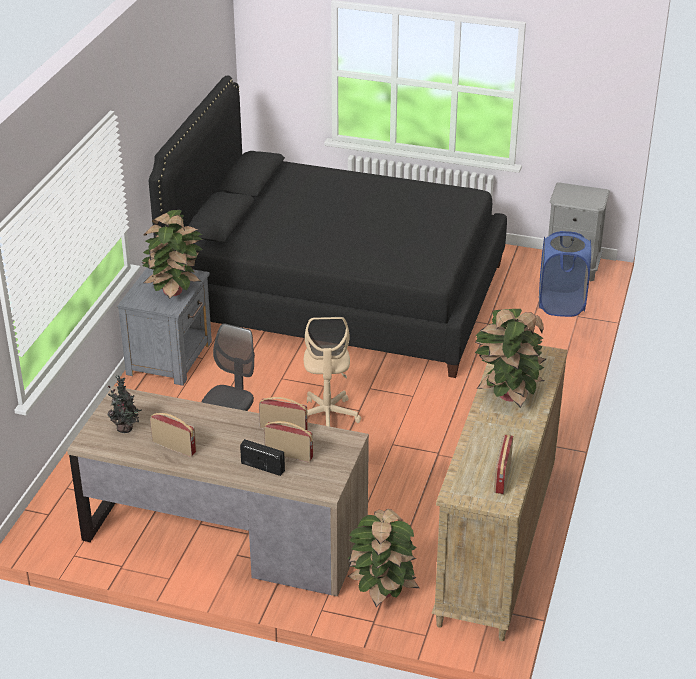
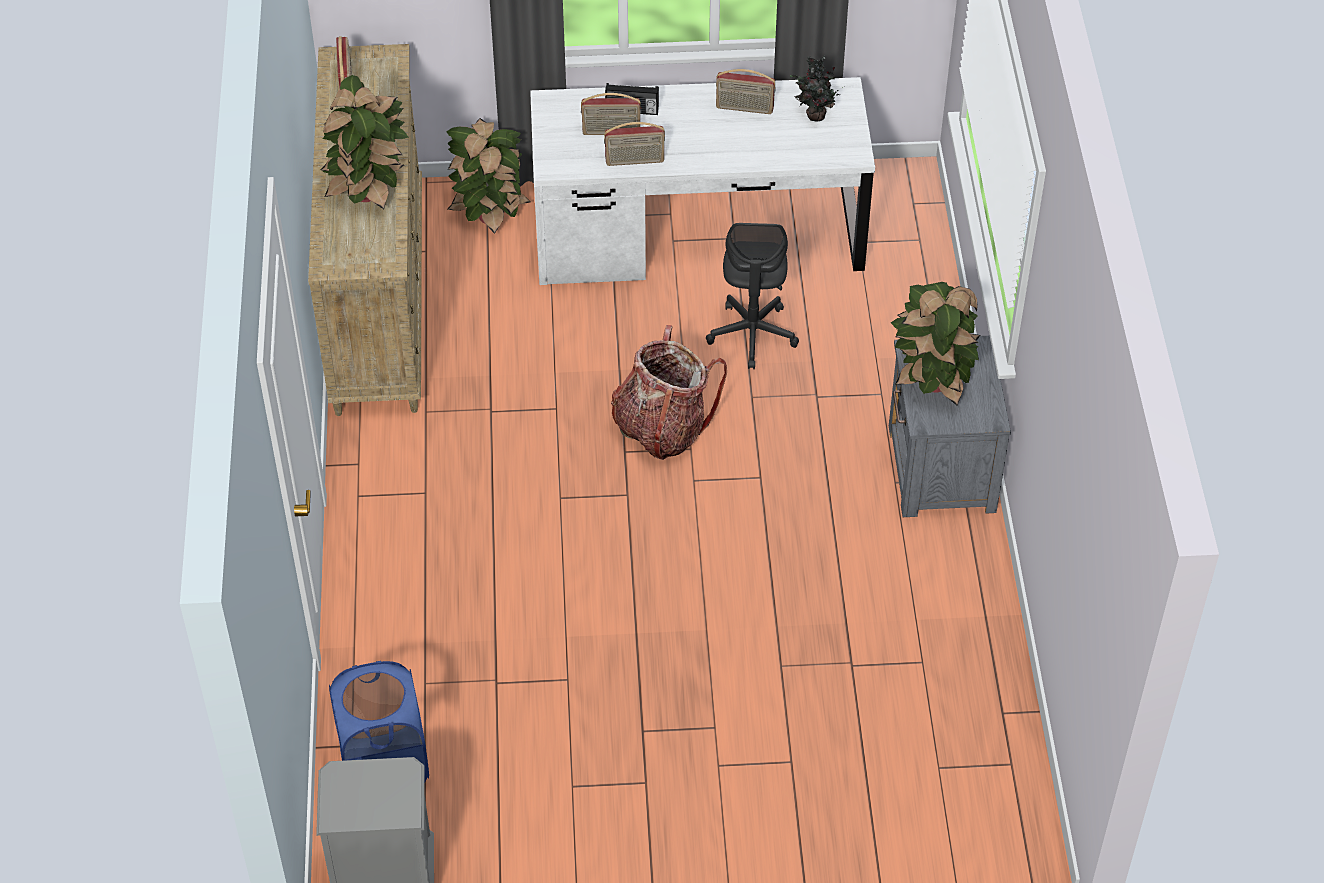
camera: 160 degrees right, 15 degrees up
(225, 533) = (698, 234): brown desk -> white desk
(327, 417) = (662, 428): beige office chair -> backpack
(336, 294) = (768, 679): black bed -> none

